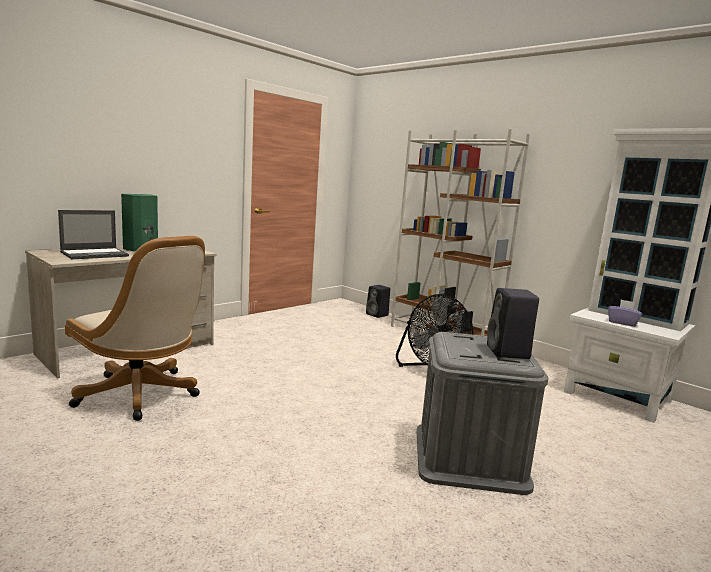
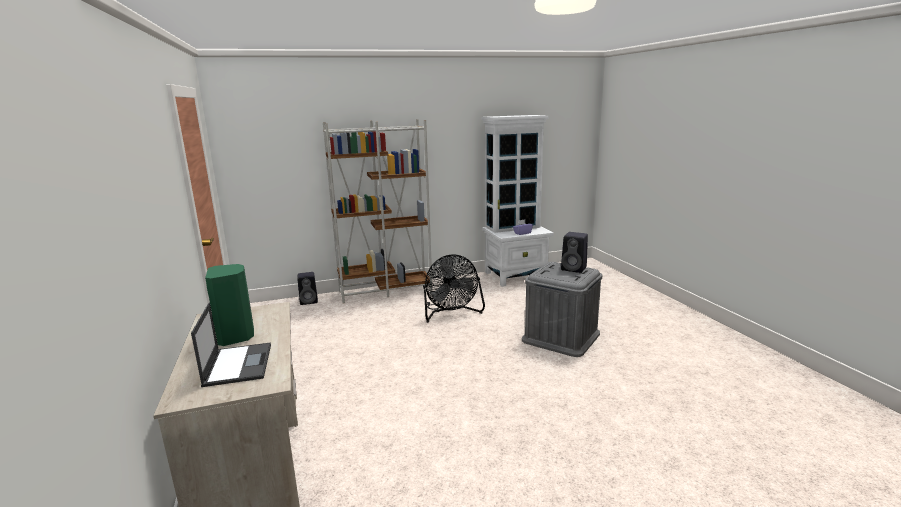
camera: 60 degrees left, 5 degrees up
(143, 396) = (396, 454): office chair -> none

